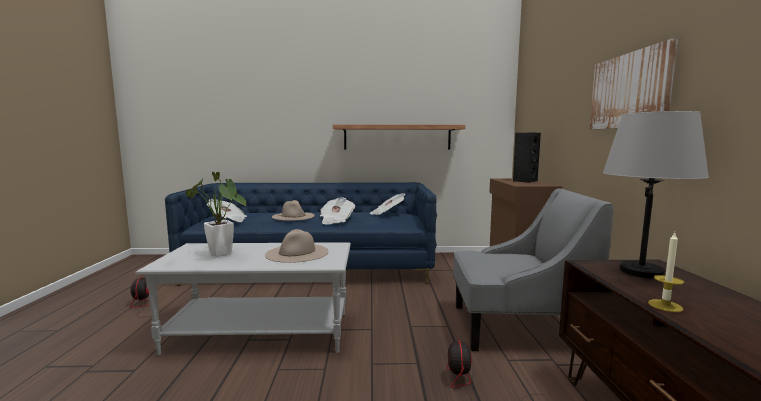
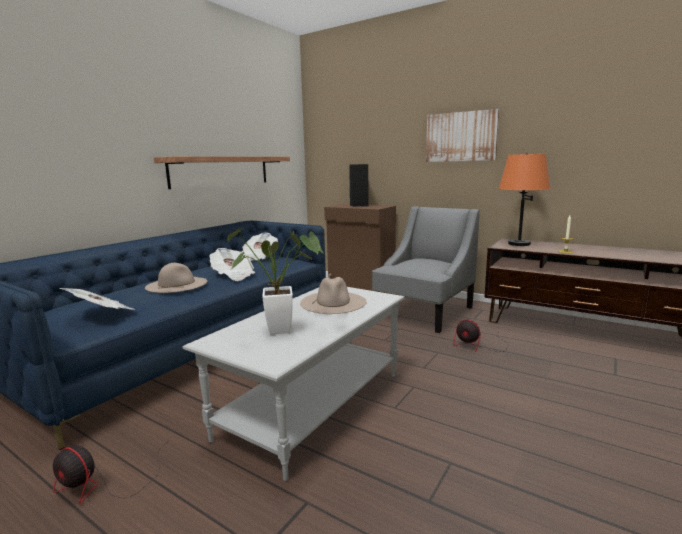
camera: 55 degrees left, 5 degrees up
(640, 271) = (518, 244): grey table lamp -> orange table lamp

